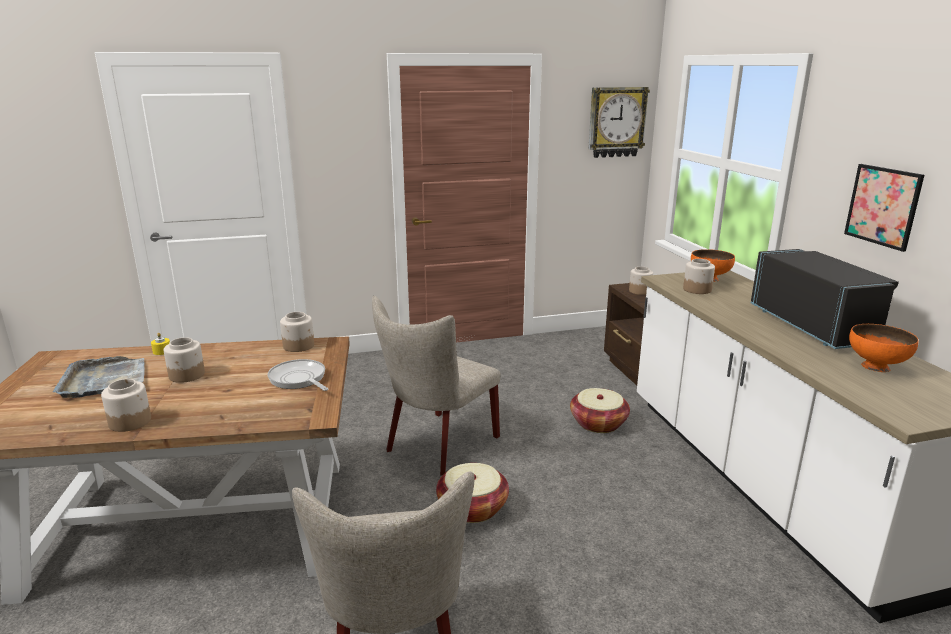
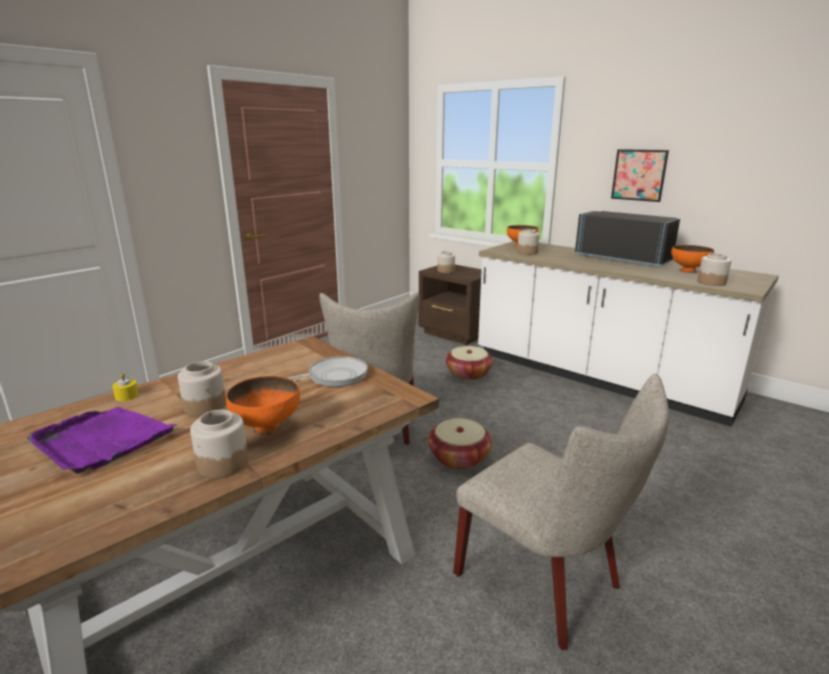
camera: 35 degrees left, 0 degrees up
(104, 380) = (103, 441): grey tray -> purple tray
(190, 406) = (266, 428): none -> orange bowl
(299, 346) = (280, 353): jar -> jar (711, 282)
(299, 379) = (334, 376): frying pan -> frying pan turned 135 degrees clockwise
(616, 122) = (387, 141): wall clock -> none

